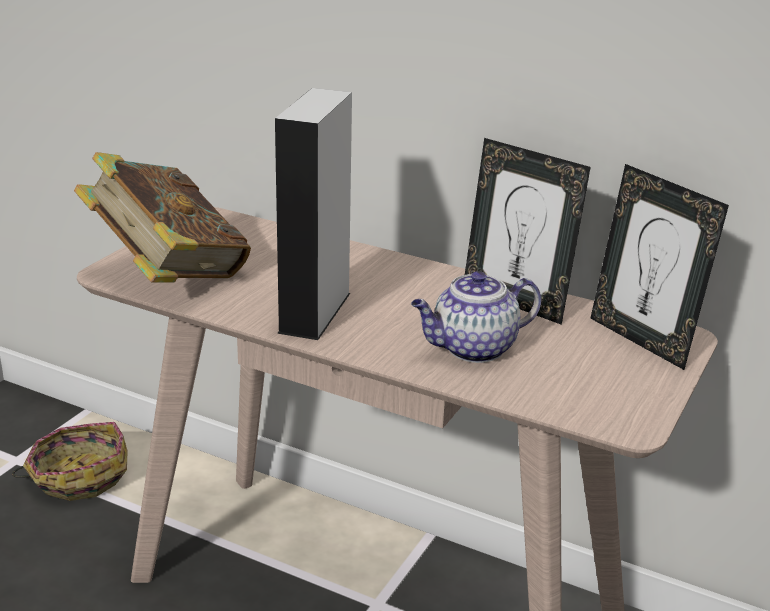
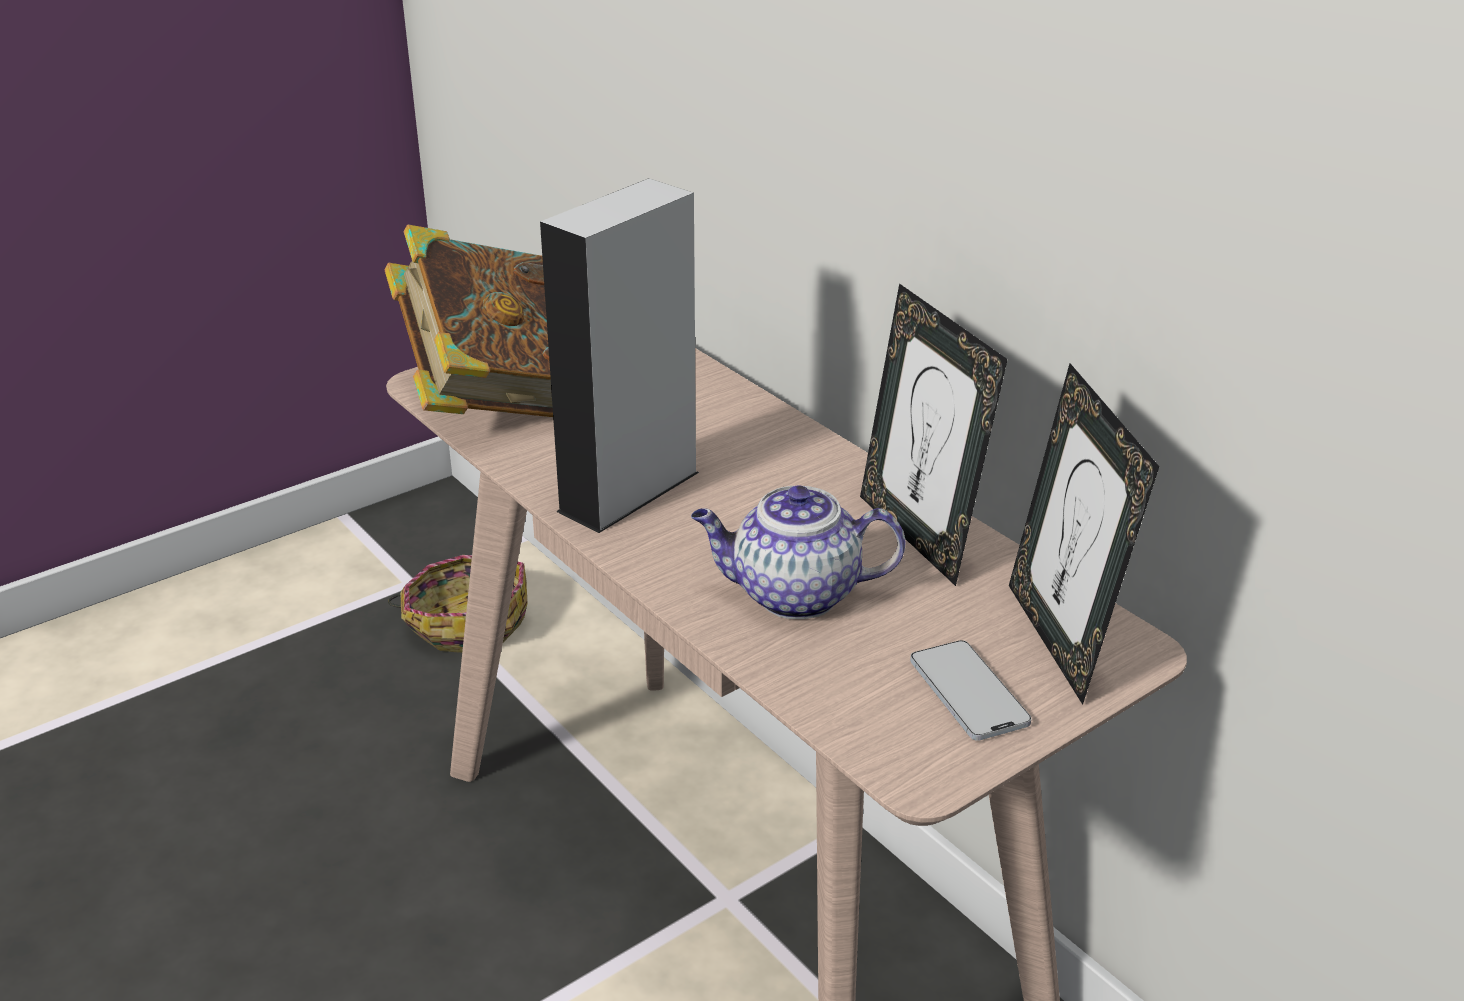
camera: 25 degrees right, 5 degrees up
(619, 378) = (968, 692): none -> phone

